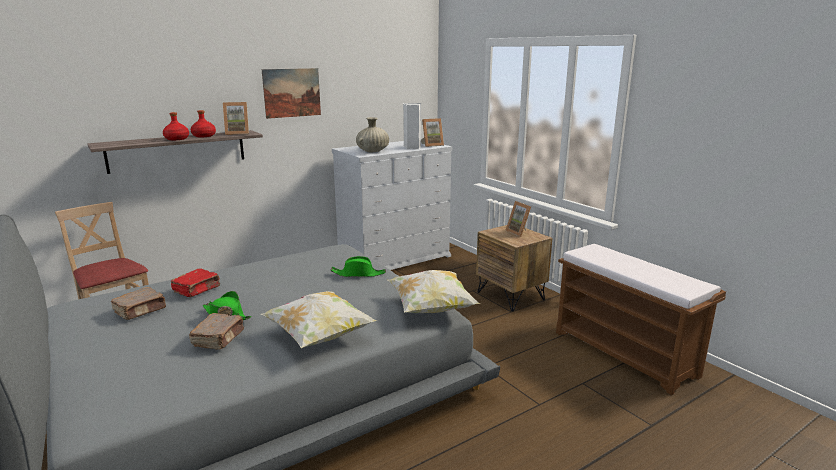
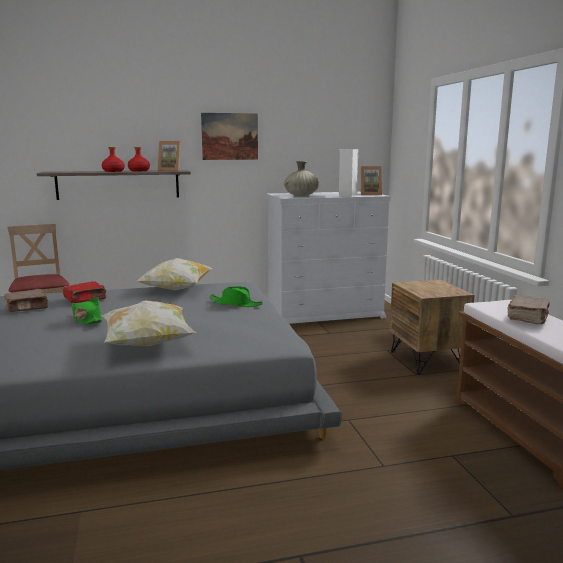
camera: 20 degrees right, 5 degrees down
(219, 339) = (63, 334): brown book -> brown book (528, 318)
(431, 308) = (278, 338): pillow -> pillow (176, 289)
(519, 232) = (439, 287): picture frame -> none

